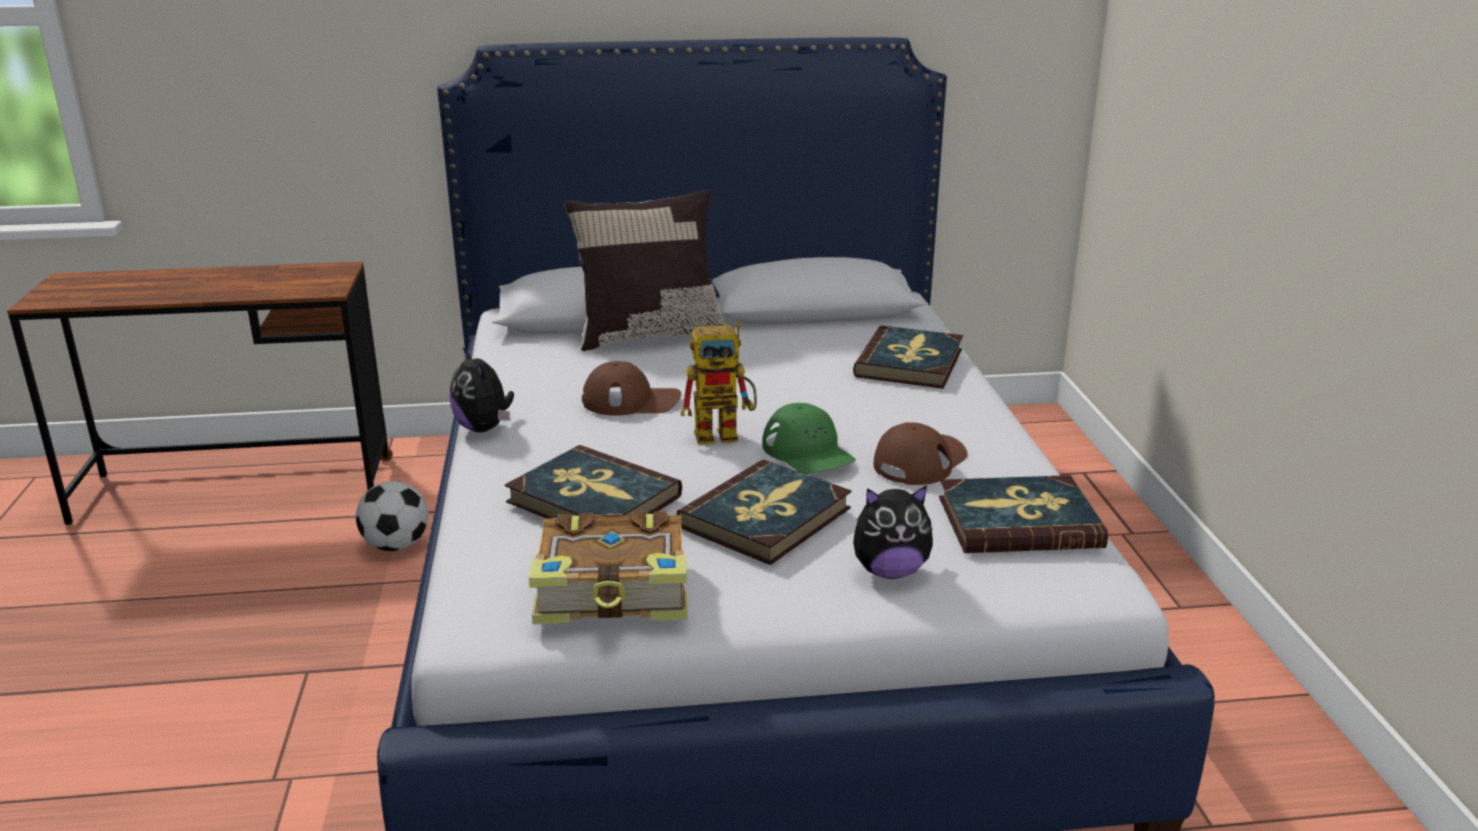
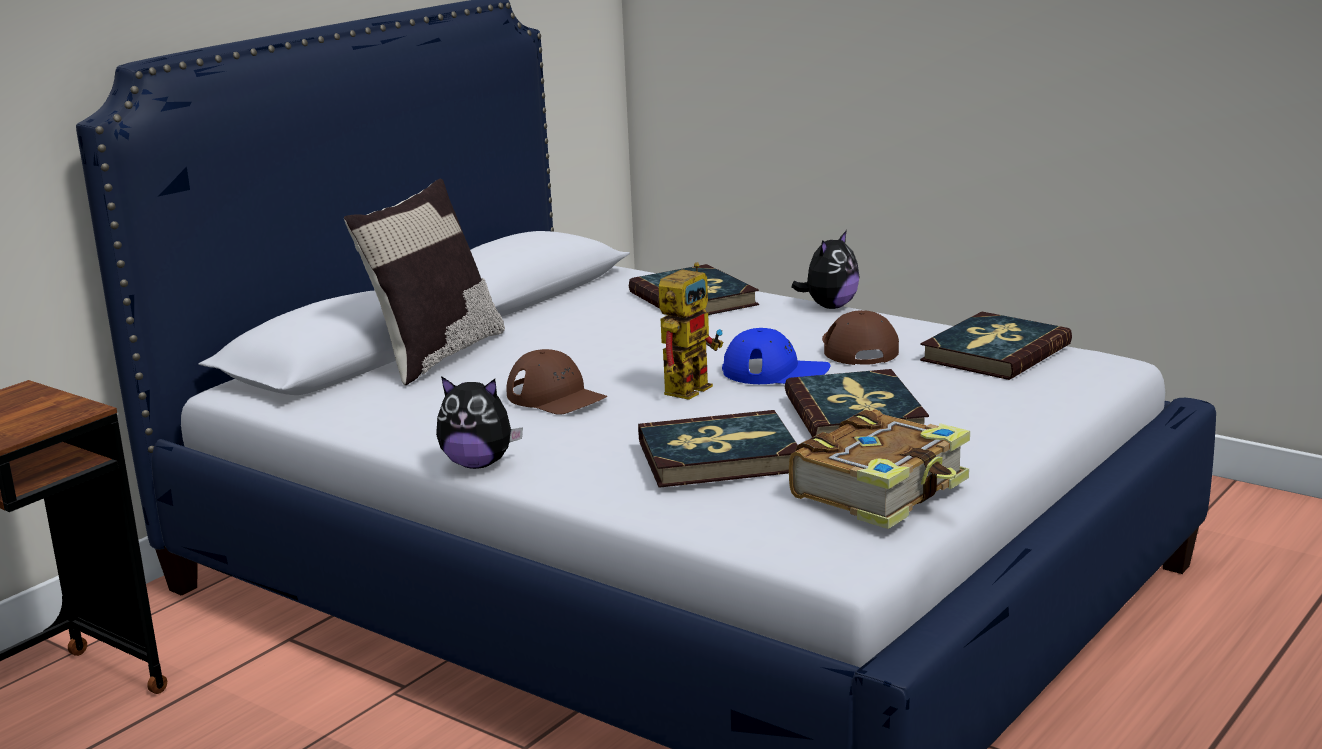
camera: 45 degrees left, 5 degrees down
(396, 545) = (268, 705): football -> none
(631, 401) = (556, 397): brown cap -> brown cap turned 90 degrees clockwise
(808, 452) = (776, 372): green cap -> blue cap
(890, 571) = (995, 406): plush toy -> plush toy (830, 306)

